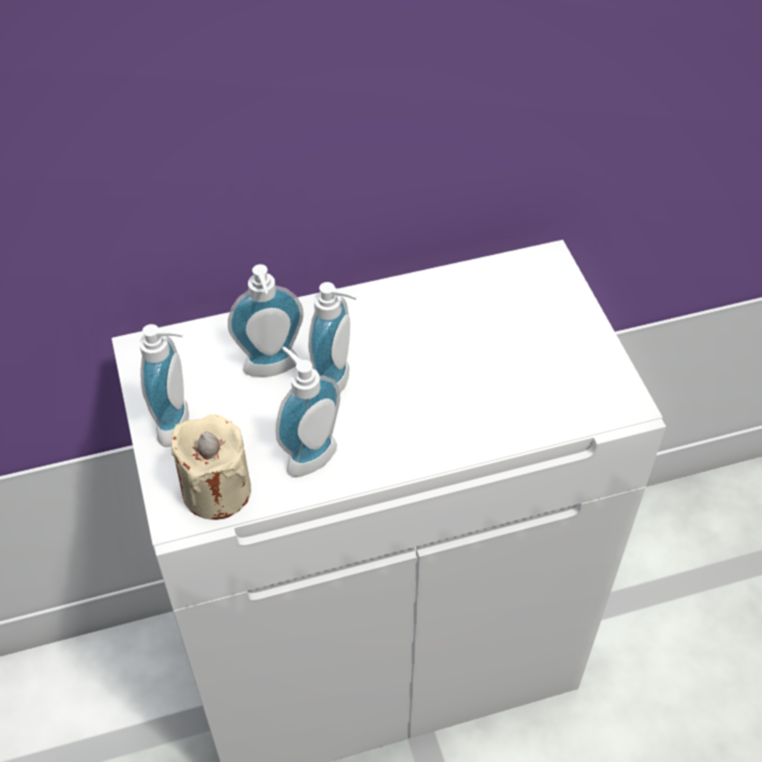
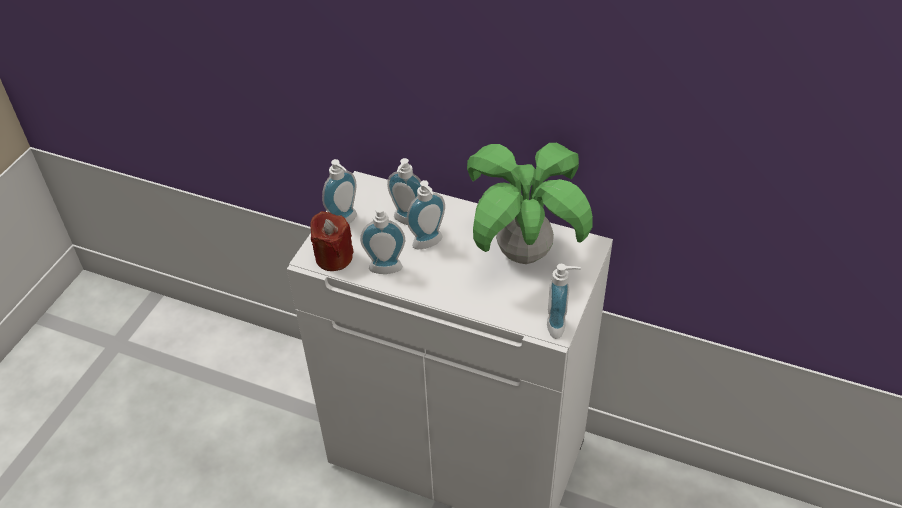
camera: 40 degrees right, 5 degrees down
(216, 490) = (334, 257): beige candle -> red candle
(477, 323) = (523, 254): none -> potted plant
(622, 393) = (560, 325): none -> soap dispenser

